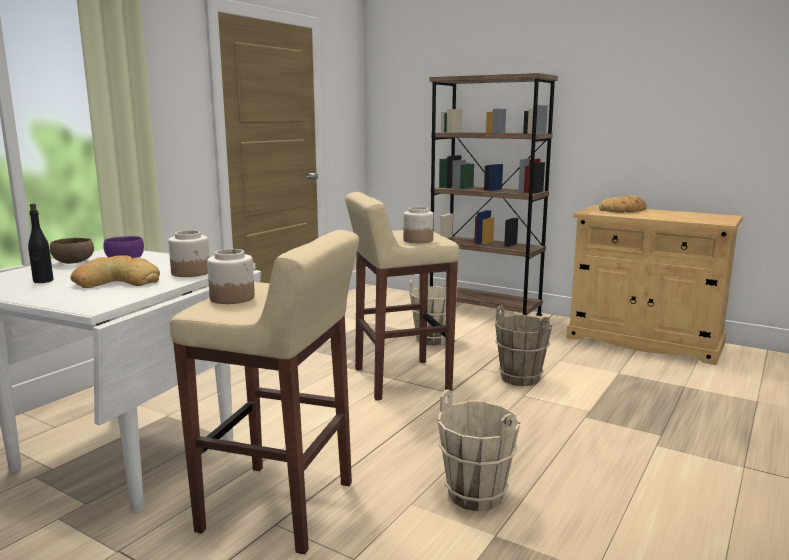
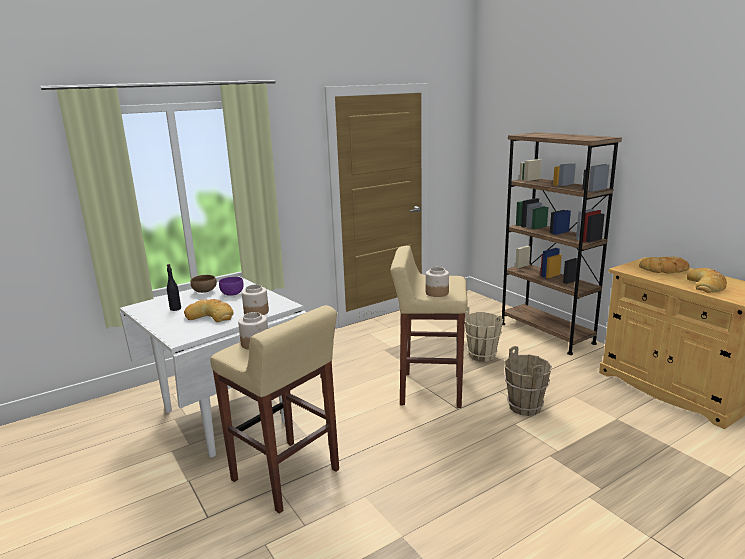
camera: 25 degrees right, 5 degrees up
(476, 494) = (413, 501): beige bucket -> none
(677, 216) = (706, 285): none -> bread

